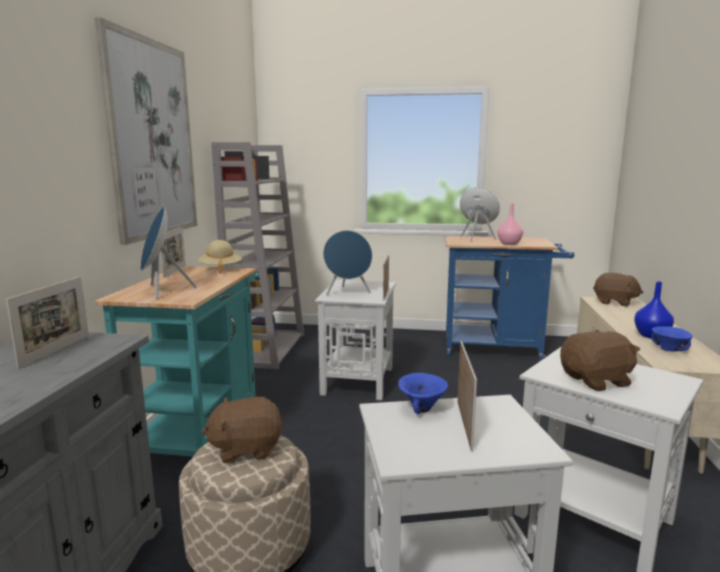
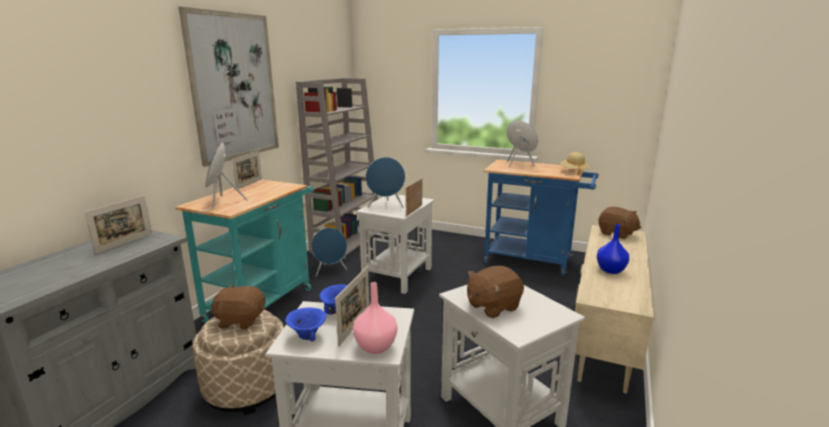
camera: 15 degrees right, 5 degrees up
(220, 269) = (281, 184): beige hat -> beige hat (573, 171)
(269, 385) = (330, 271): none -> blue speaker
(509, 244) = (539, 172): pink vase -> pink vase (374, 347)
(596, 381) = (492, 306): brown plush toy -> brown plush toy turned 150 degrees clockwise
(668, 350) = (609, 285): blue bowl -> blue bowl (307, 336)

